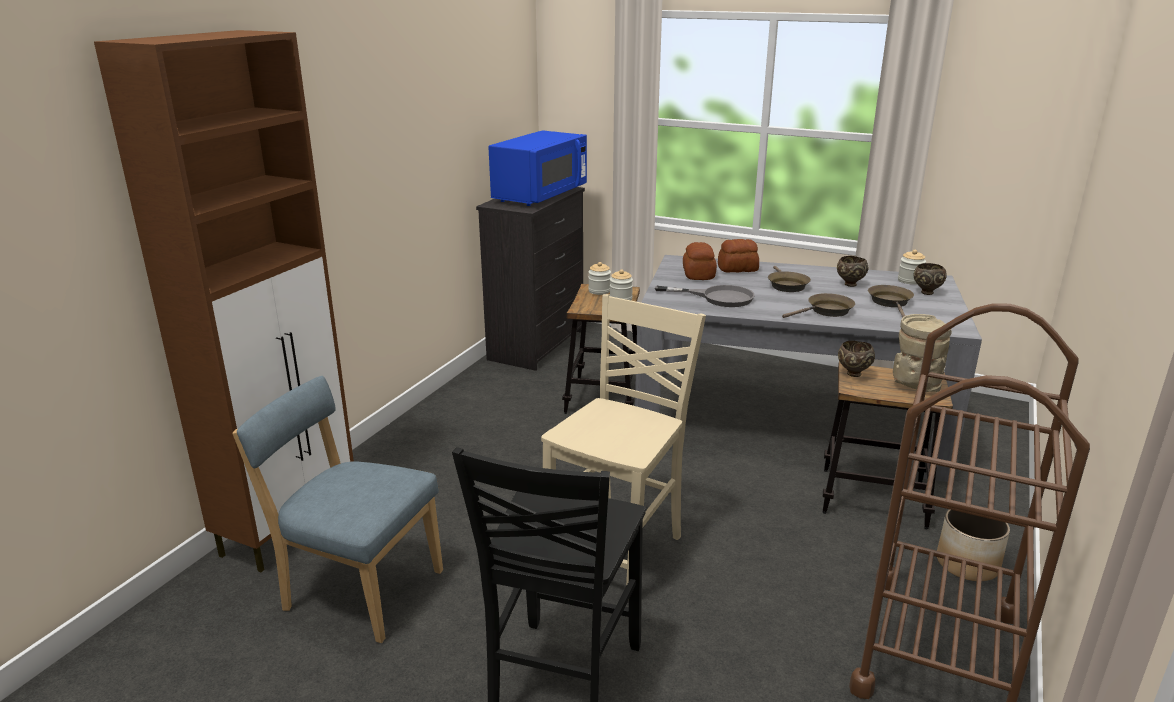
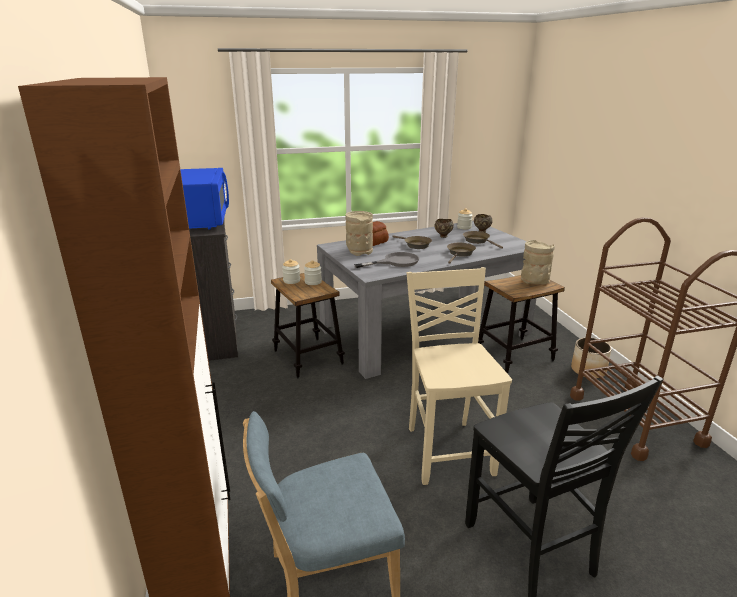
camera: 40 degrees left, 0 degrees up
(699, 274) = (359, 251): bread -> beige vase
(853, 374) = (502, 286): brown bowl -> none

